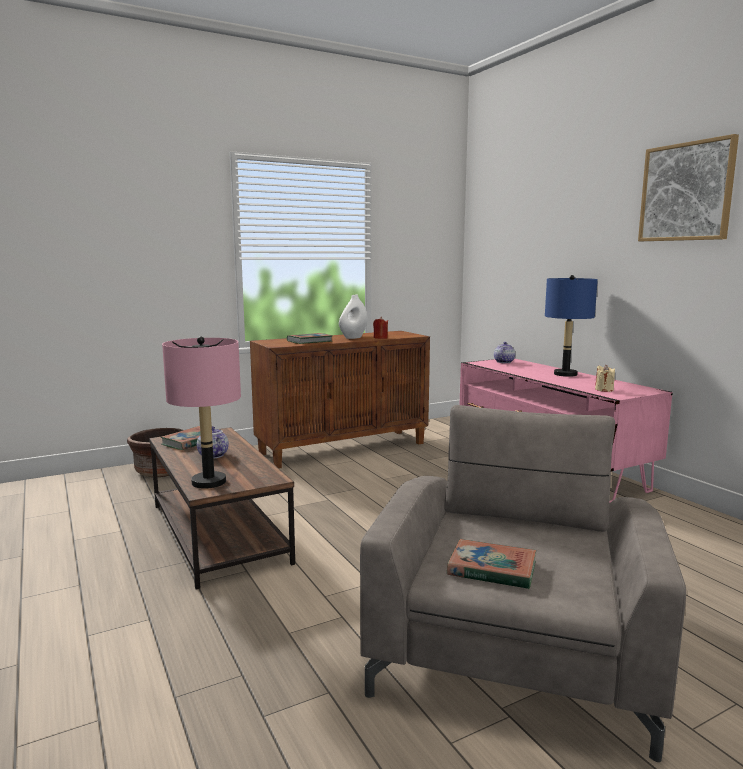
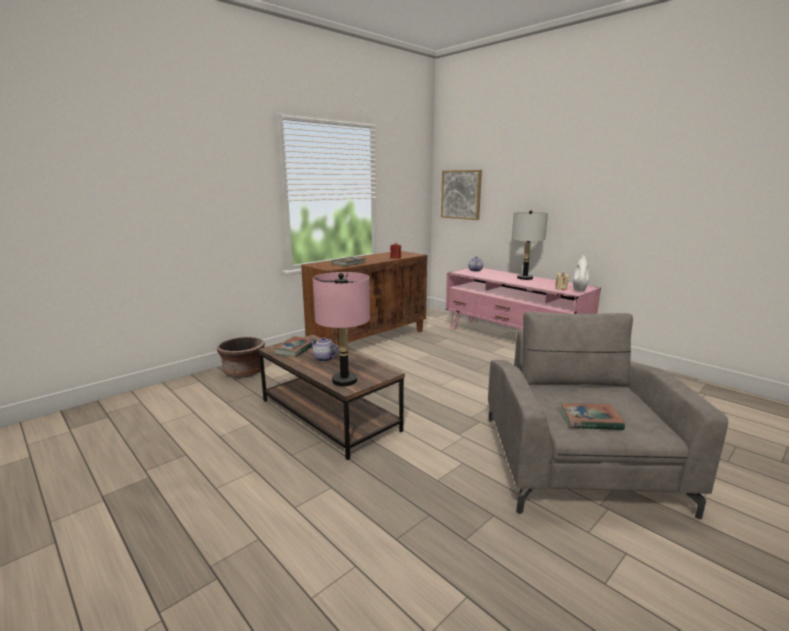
camera: 15 degrees left, 5 degrees up
(353, 337) = (375, 258): white vase -> white vase (579, 290)
(565, 374) = (525, 278): blue table lamp -> grey table lamp
(686, 192) = (612, 156): picture -> picture (461, 194)

